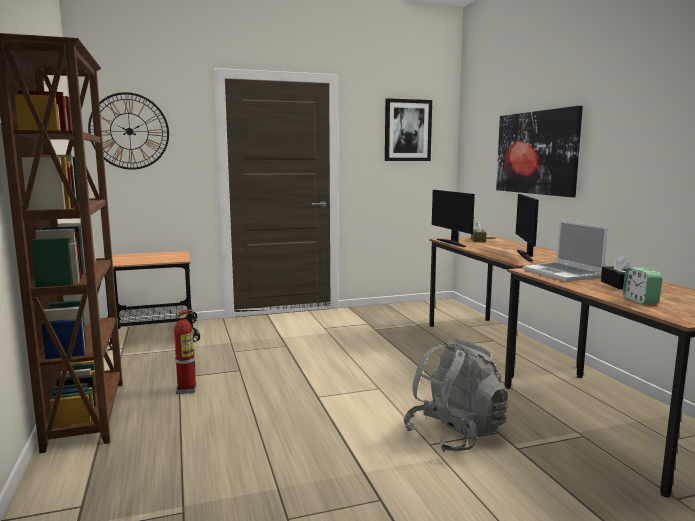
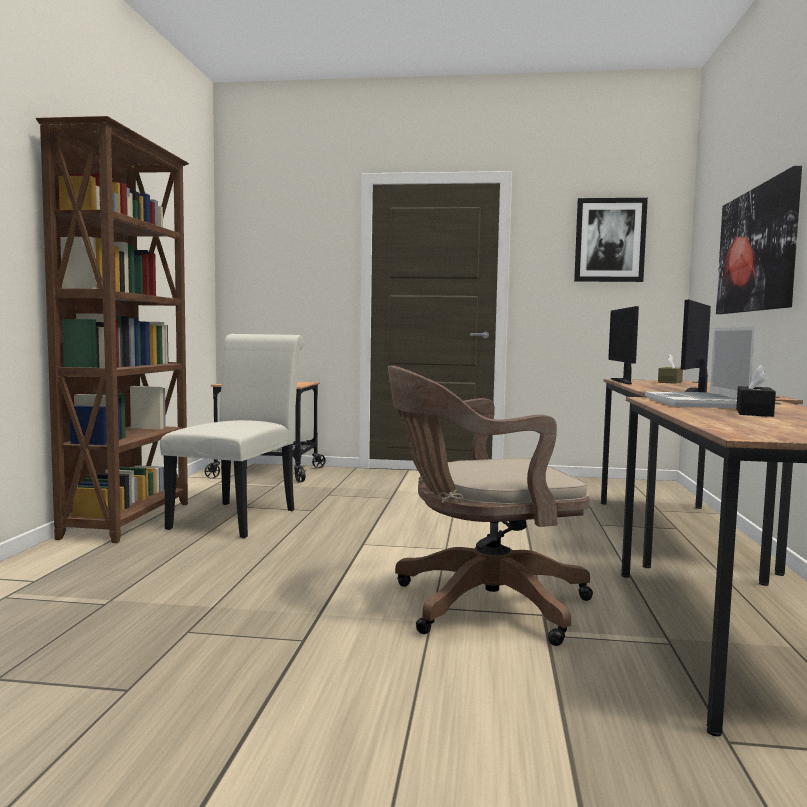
camera: 25 degrees right, 5 degrees down
(129, 131) = (269, 246): wall clock -> none
(187, 389) = (239, 517): fire extinguisher -> white chair
(455, 434) = (480, 605): grey backpack -> brown office chair
(640, 301) = (736, 422): alarm clock -> none

